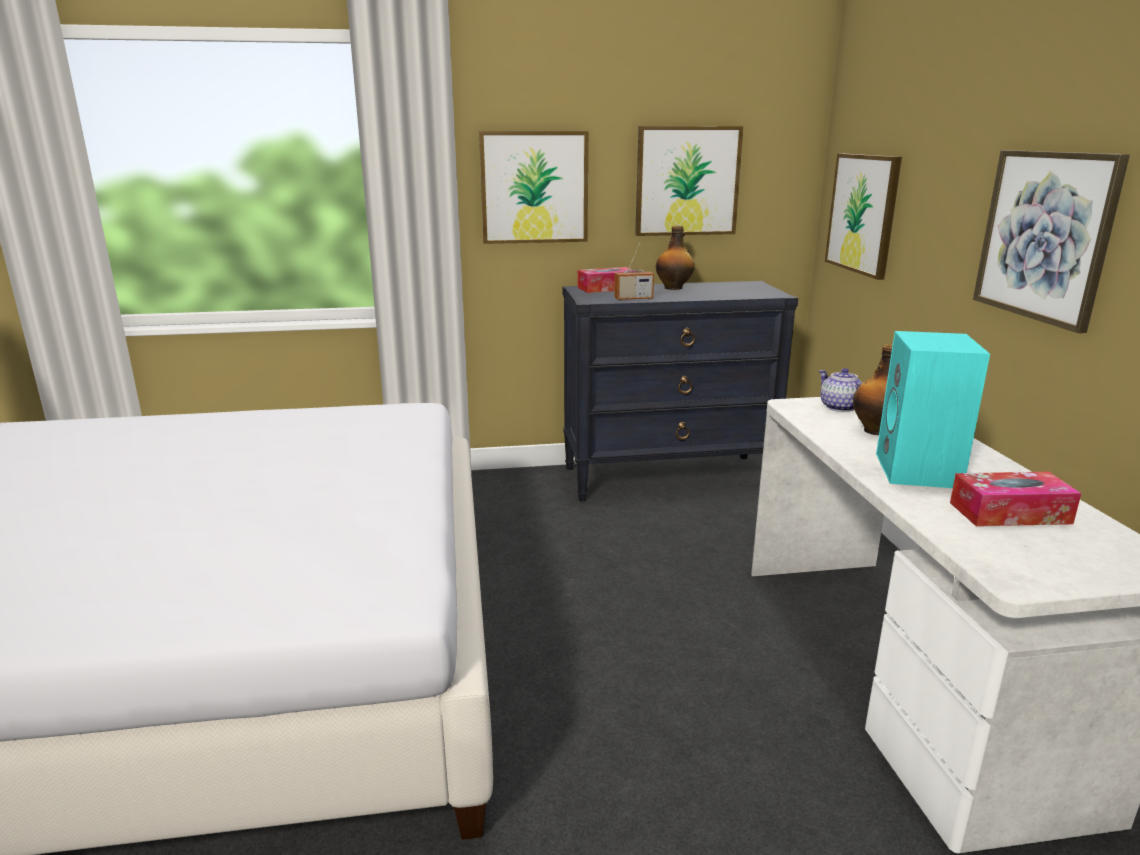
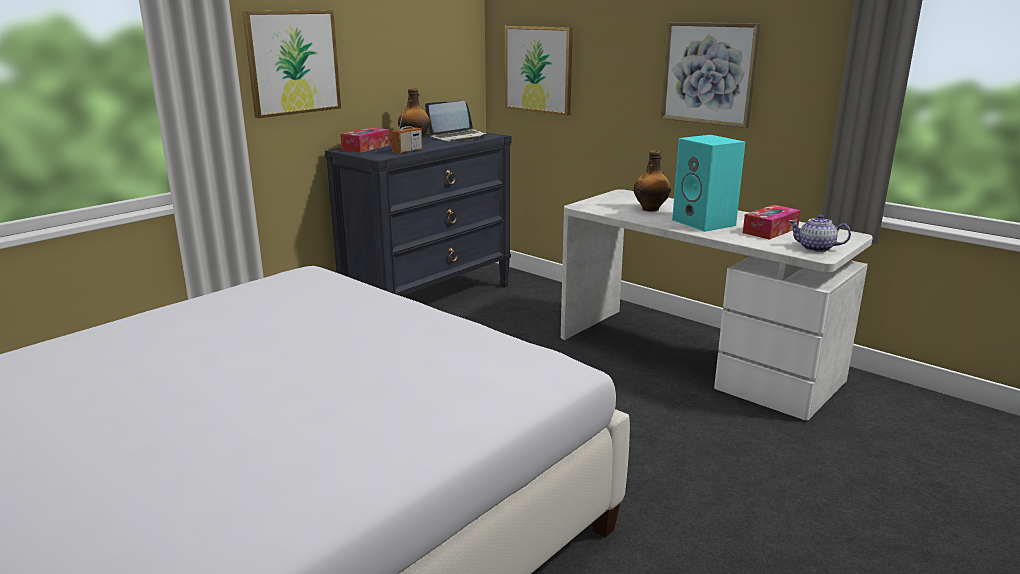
camera: 40 degrees left, 0 degrees up
(687, 181) = (403, 51): picture -> none
(731, 290) = (458, 137): none -> laptop
(839, 407) = (608, 201): teapot -> teapot (815, 248)

